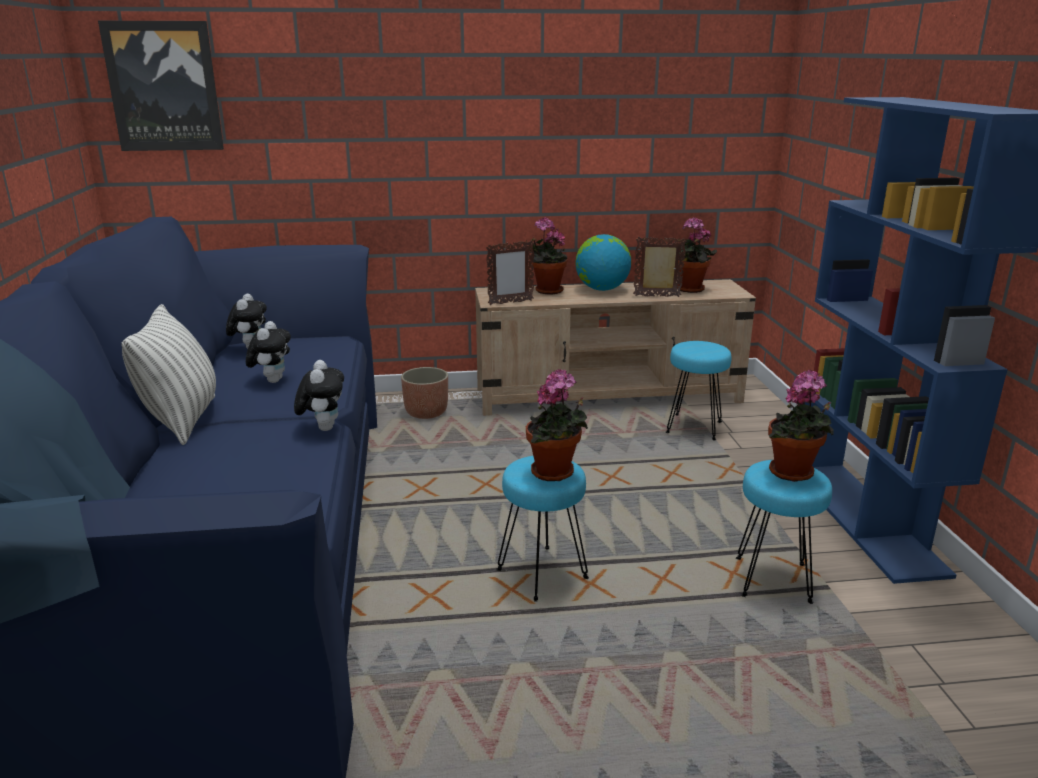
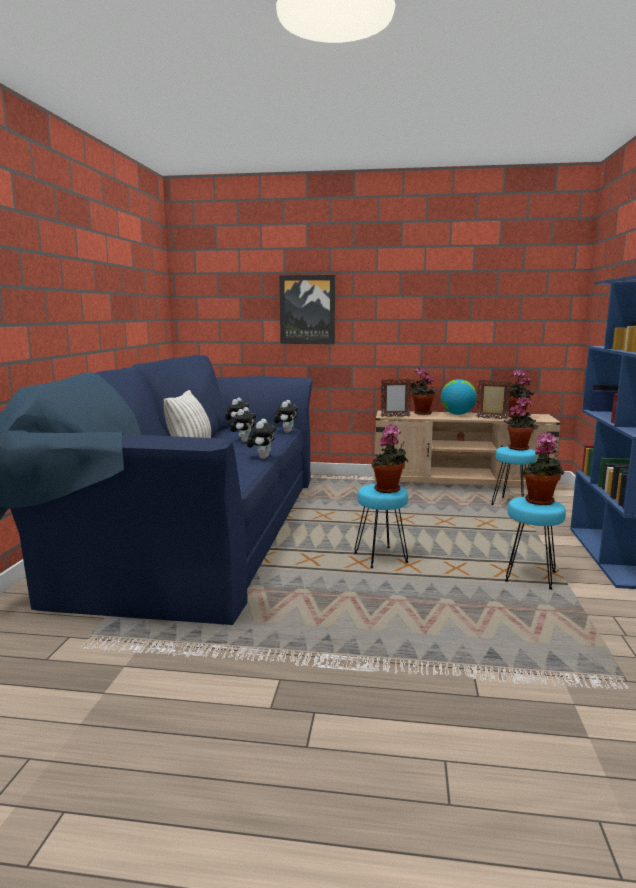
camera: 15 degrees right, 10 degrees down
(164, 87) = (212, 290): picture -> picture (307, 310)
(340, 350) = (286, 432): none -> plush toy
(426, 412) = (340, 484): planter -> none
(704, 345) = (519, 448): none -> potted plant

